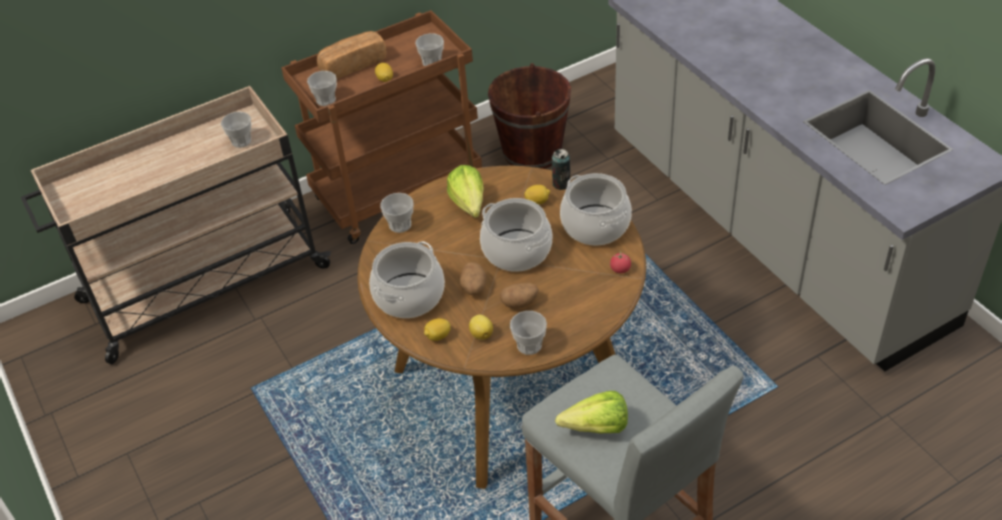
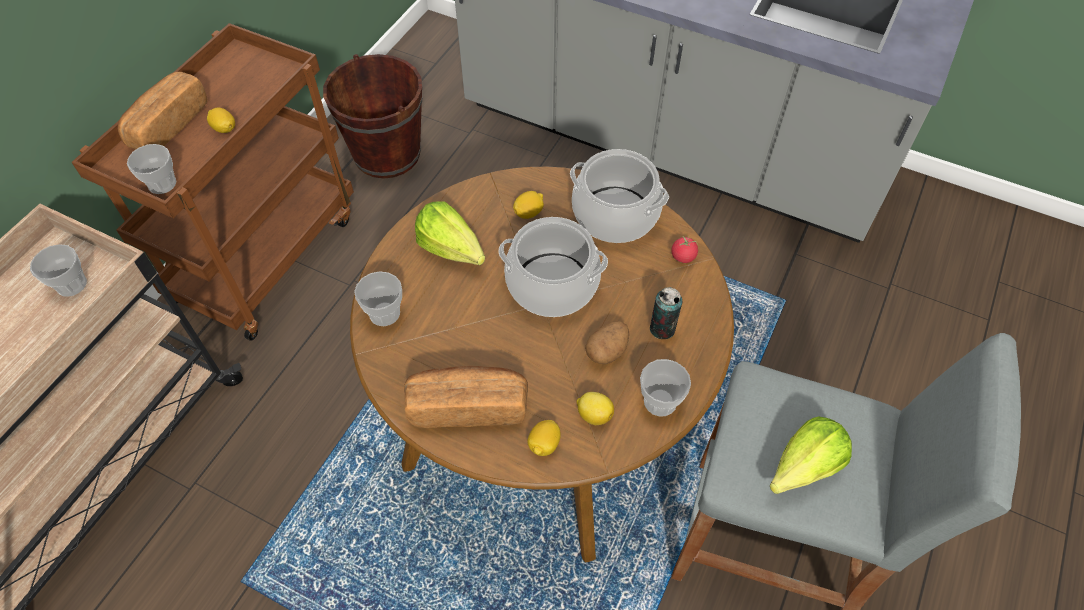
camera: 35 degrees left, 10 degrees up
(409, 296) = (467, 406): cooking pot -> bread
(431, 62) = (270, 87): cup -> none
(473, 288) = (538, 357): potato -> none
(561, 184) = (539, 180): can -> can (662, 329)

